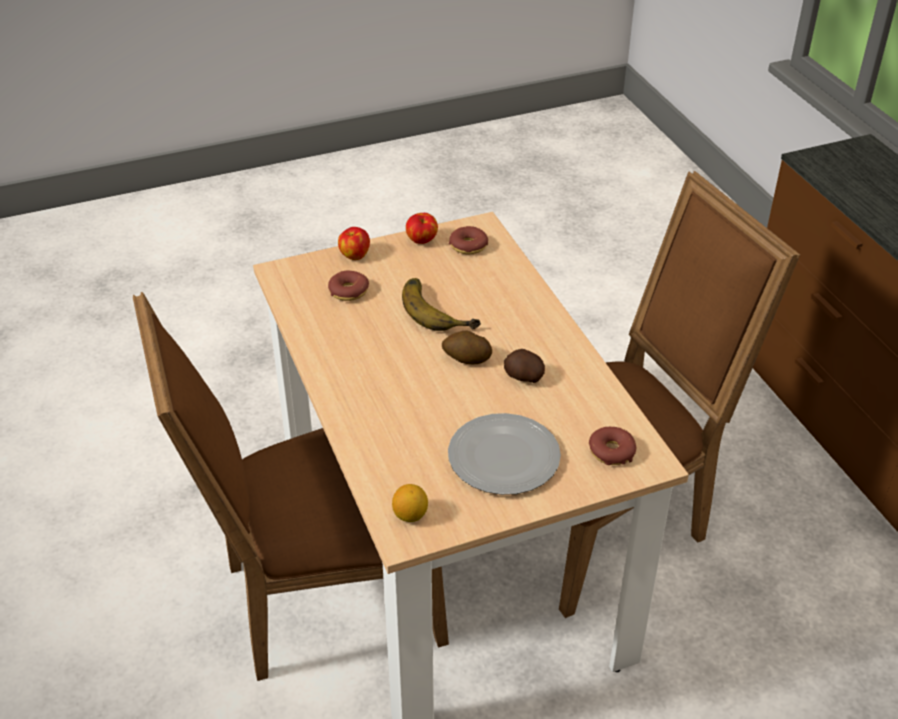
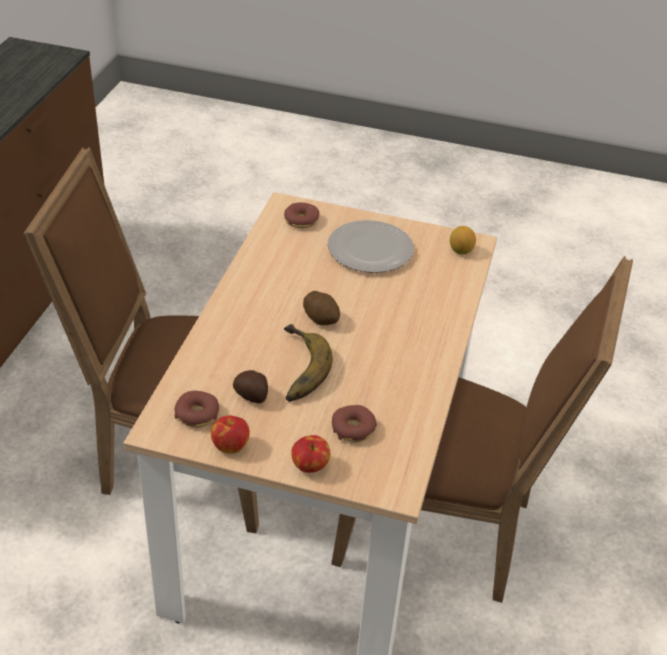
camera: 145 degrees left, 0 degrees up
(523, 377) = (297, 285): potato -> potato (252, 396)

